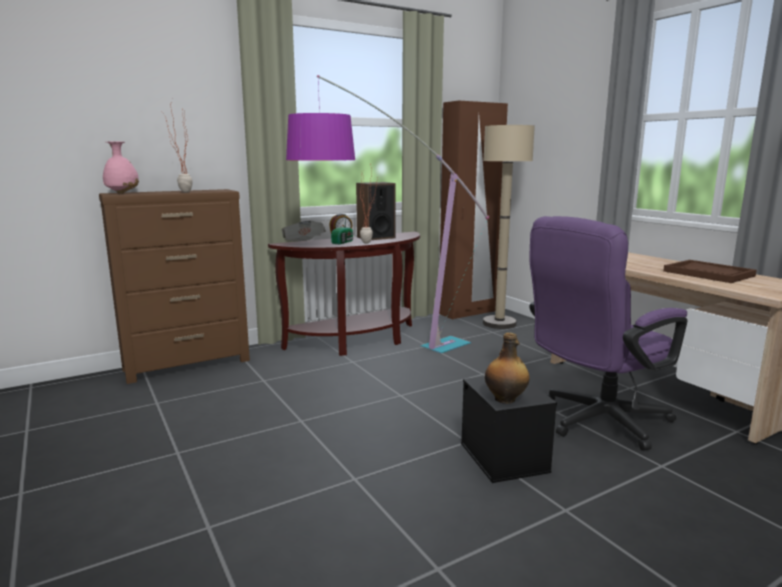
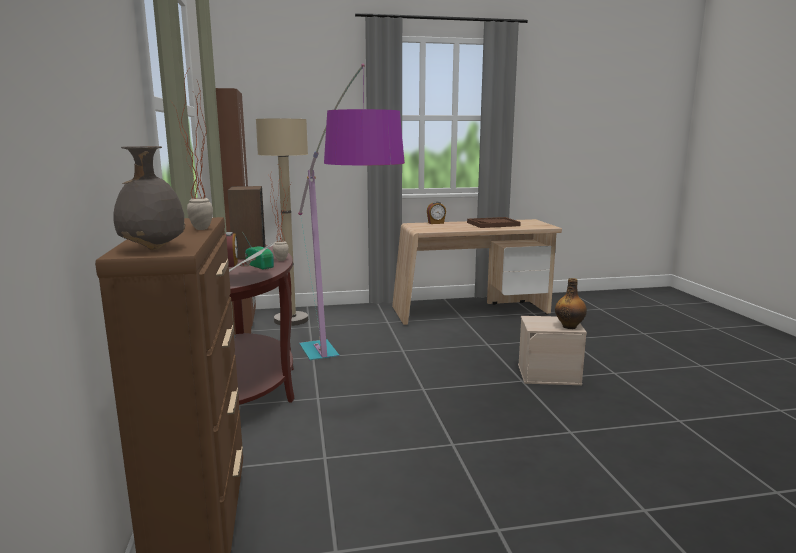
camera: 70 degrees left, 0 degrees up
(122, 193) = (152, 248): pink vase -> grey vase
(505, 458) = (549, 374): black storage box -> beige storage box
(595, 422) = (508, 338): purple office chair -> none
(650, 258) = (436, 223): none -> alarm clock

